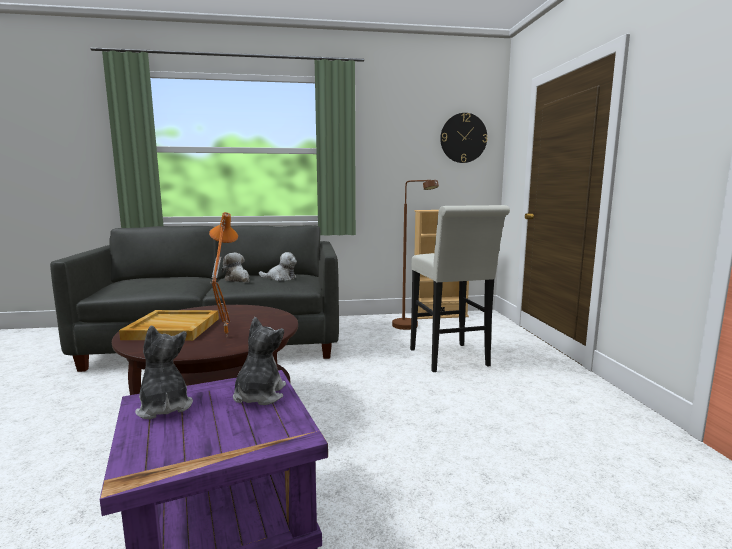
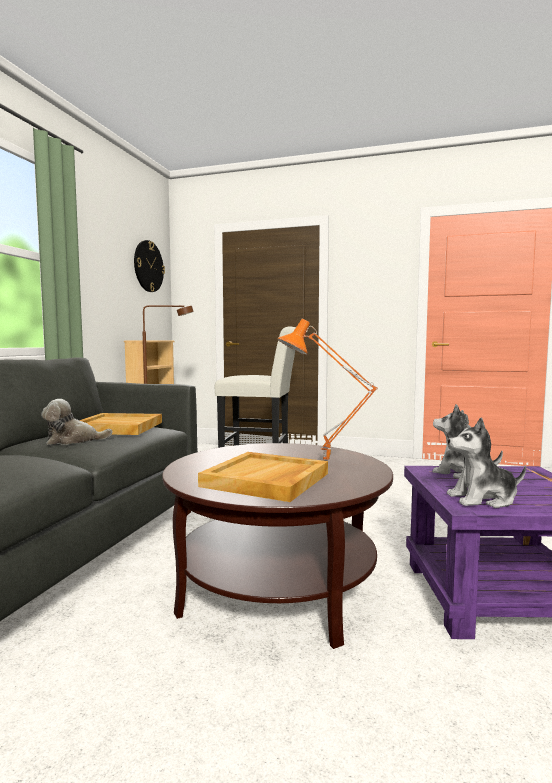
camera: 65 degrees left, 5 degrees down
(280, 278) = (117, 427): plush toy -> beige tray

